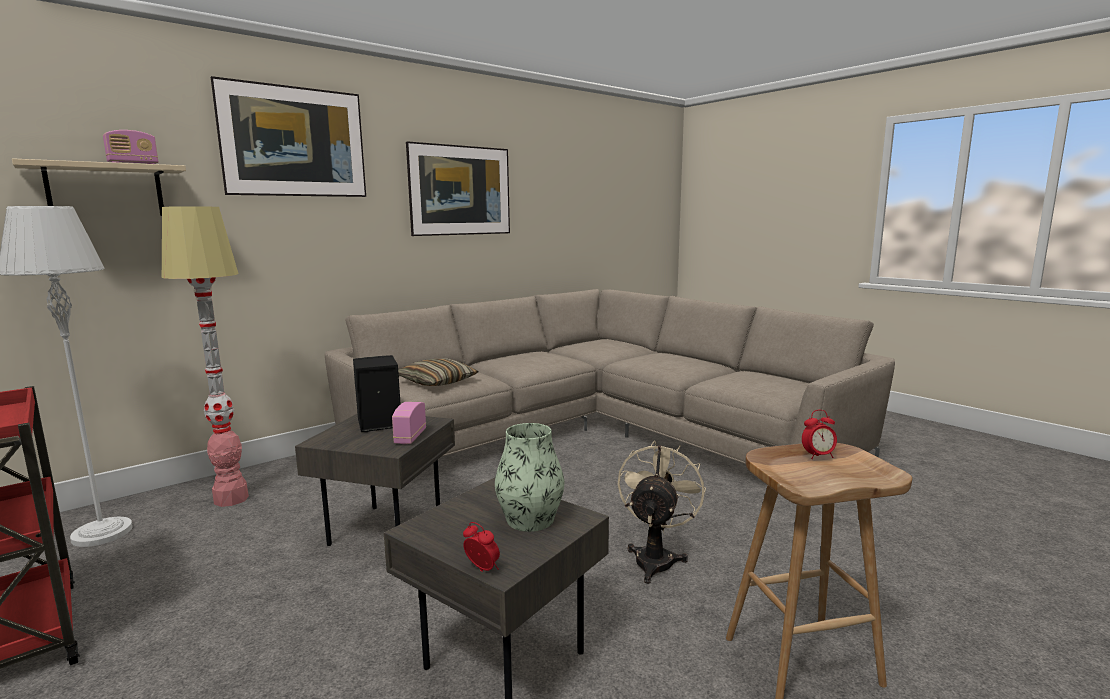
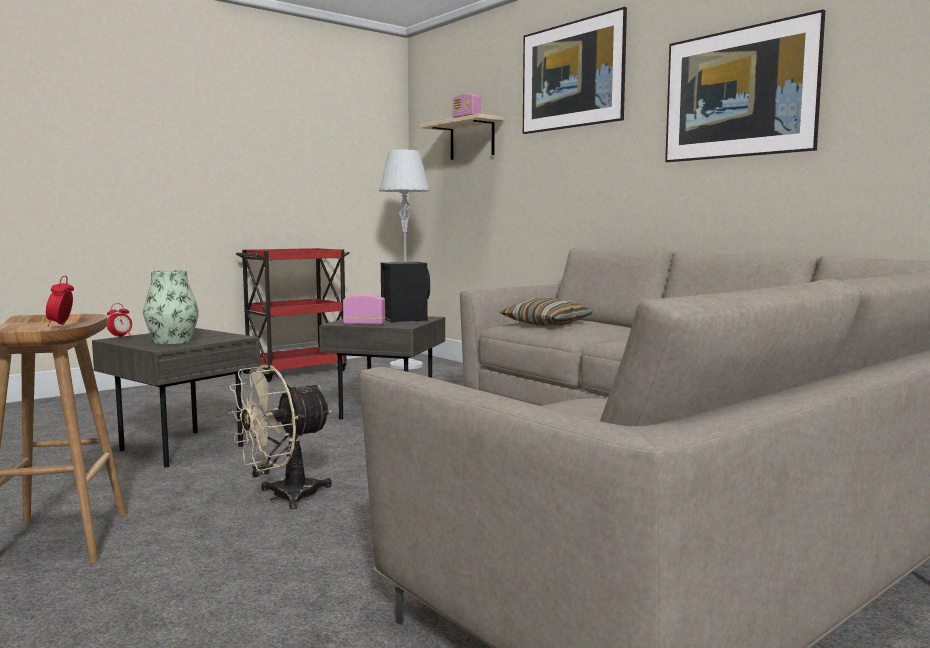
camera: 90 degrees right, 5 degrees down
(231, 499) = (452, 378): floor lamp -> none
(656, 558) = (283, 497): beige fan -> beige fan turned 120 degrees clockwise

